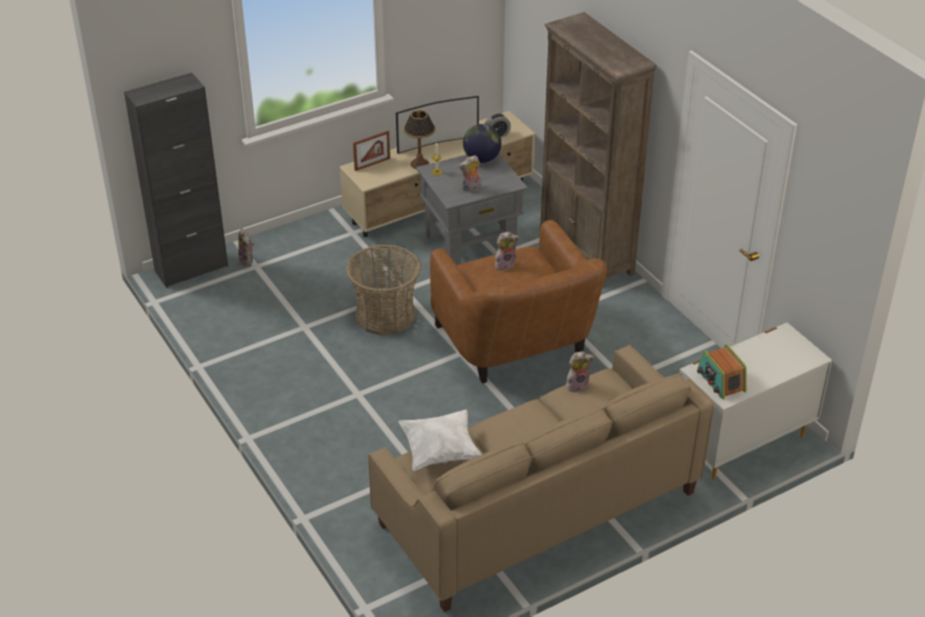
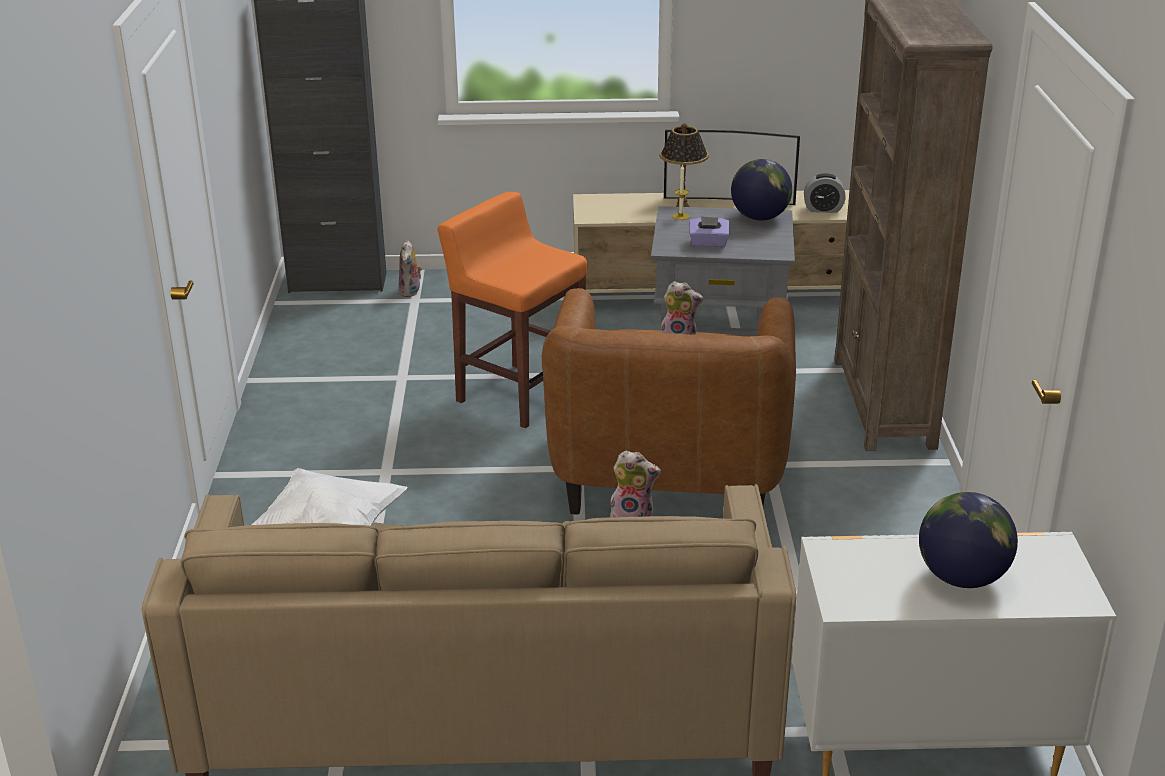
camera: 30 degrees right, 10 degrees down
(372, 164) = (618, 201): picture frame -> none
(385, 315) = (519, 395): basket -> orange stool
(471, 189) = (708, 244): plush toy -> purple tissue box
(720, 381) = (859, 578): radio -> none
(761, 364) = (962, 577): none -> globe

